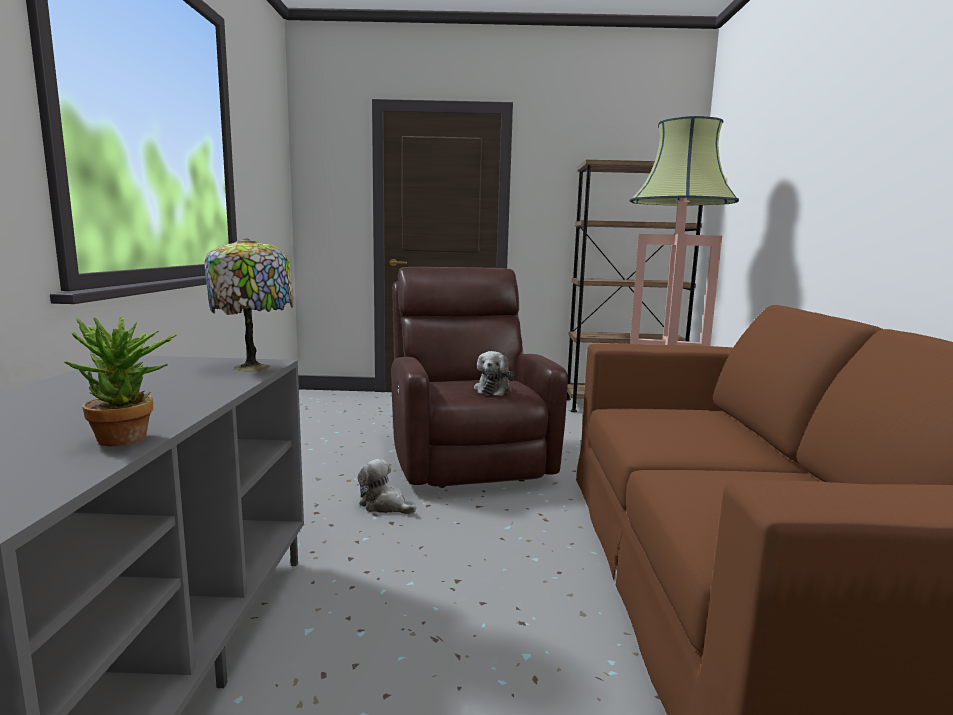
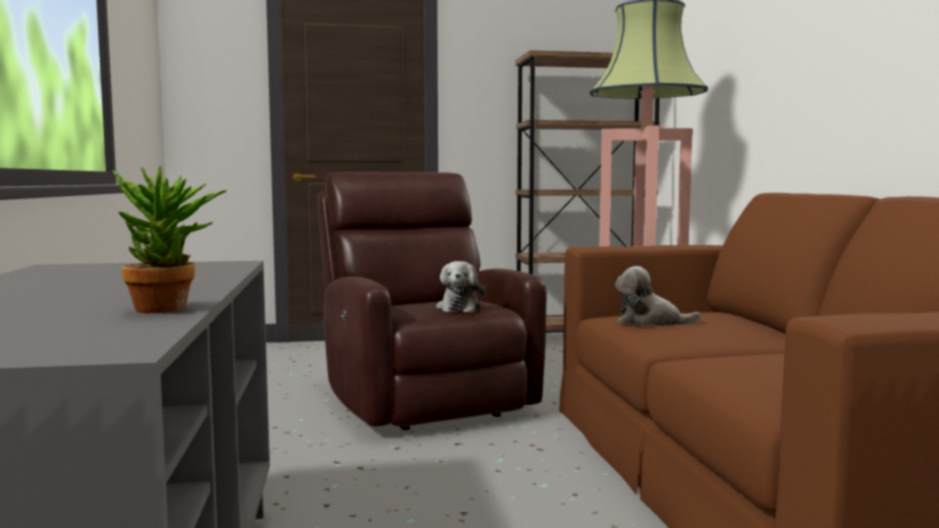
camera: 10 degrees left, 5 degrees down
(254, 367) = (221, 265): table lamp -> none
(385, 505) = (344, 452): plush toy -> plush toy (650, 322)

